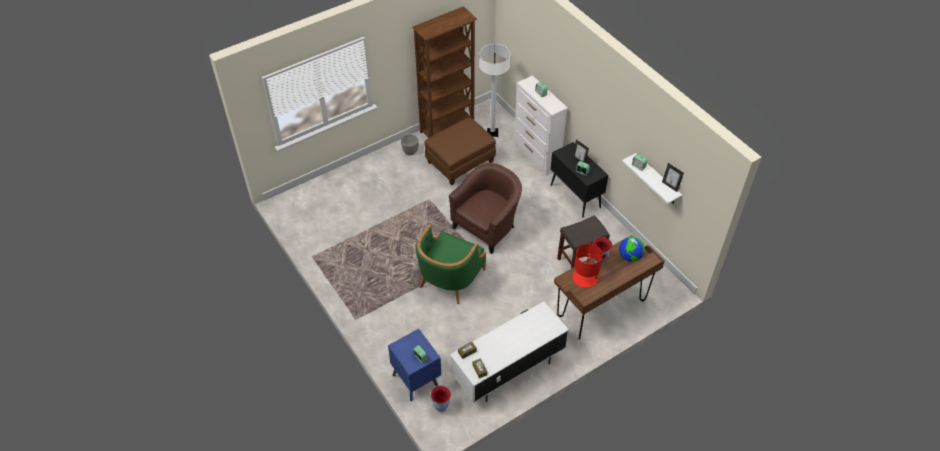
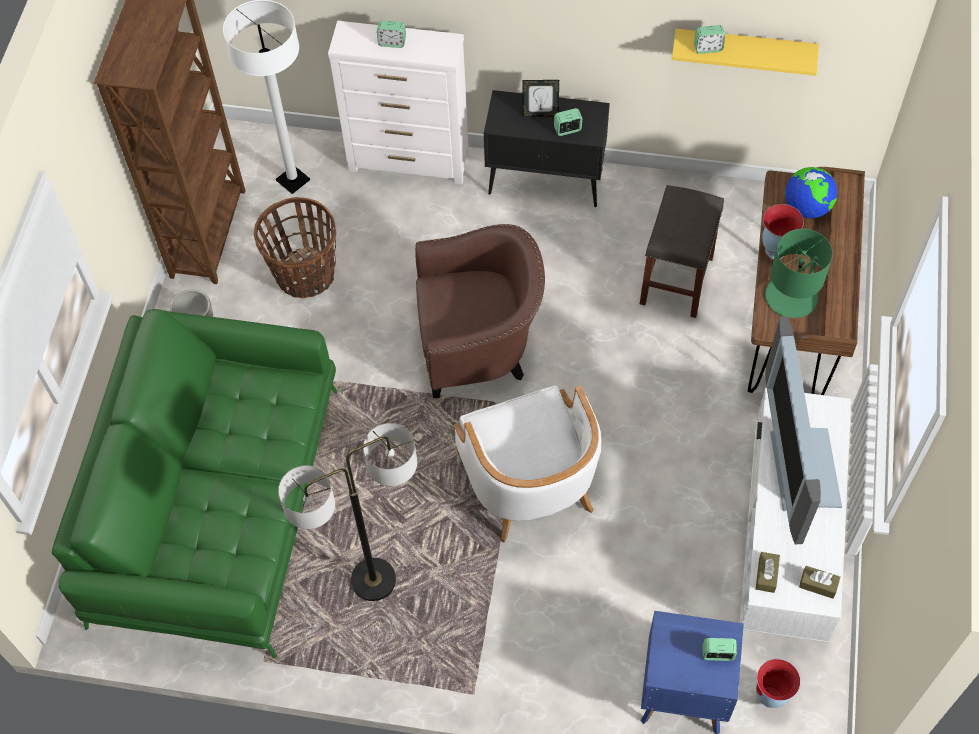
camera: 45 degrees left, 10 degrees up
(354, 204) = (218, 502): none -> green sofa
(368, 263) = (373, 580): none -> floor lamp
(449, 278) = (529, 483): green armchair -> white armchair
(460, 163) = (305, 275): brown ottoman -> basket
(487, 226) = (480, 345): brown armchair -> brown armchair turned 90 degrees clockwise
(520, 333) = (799, 470): none -> television
(585, 278) = (791, 296): red table lamp -> green table lamp
(657, 180) = (744, 49): white shelf -> yellow shelf
(670, 186) = (787, 43): picture frame -> none

